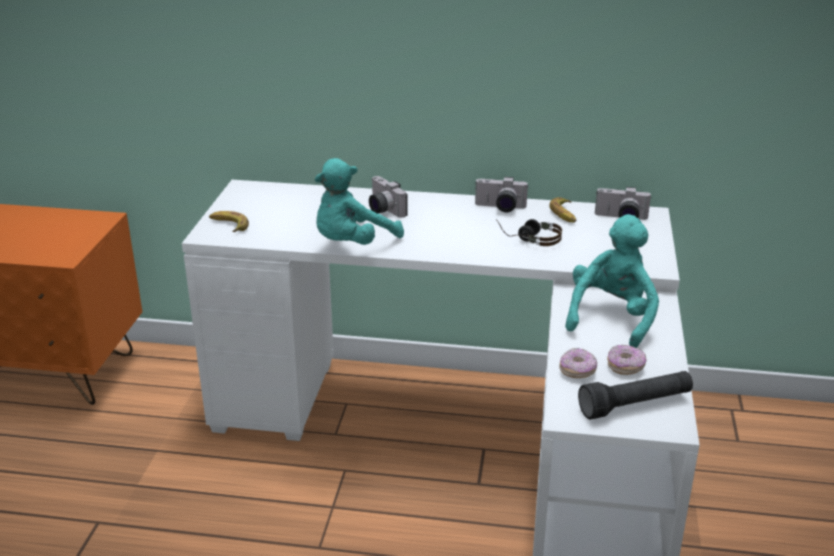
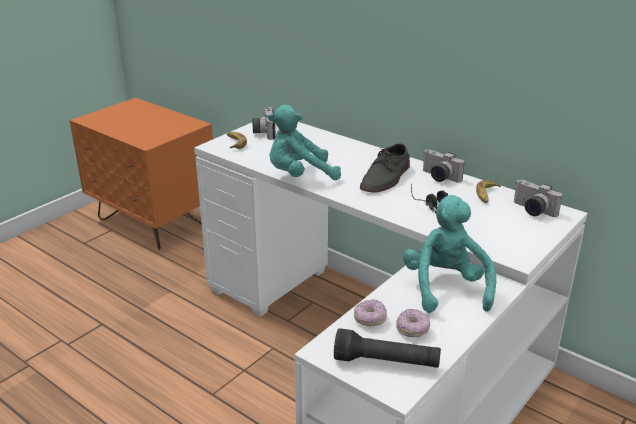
camera: 30 degrees right, 0 degrees up
(382, 210) = (348, 157): camera -> camera (263, 132)
(448, 222) = (386, 178): none -> grey shoe
(611, 318) = (445, 288): turquoise plush toy -> turquoise plush toy turned 60 degrees counterclockwise

